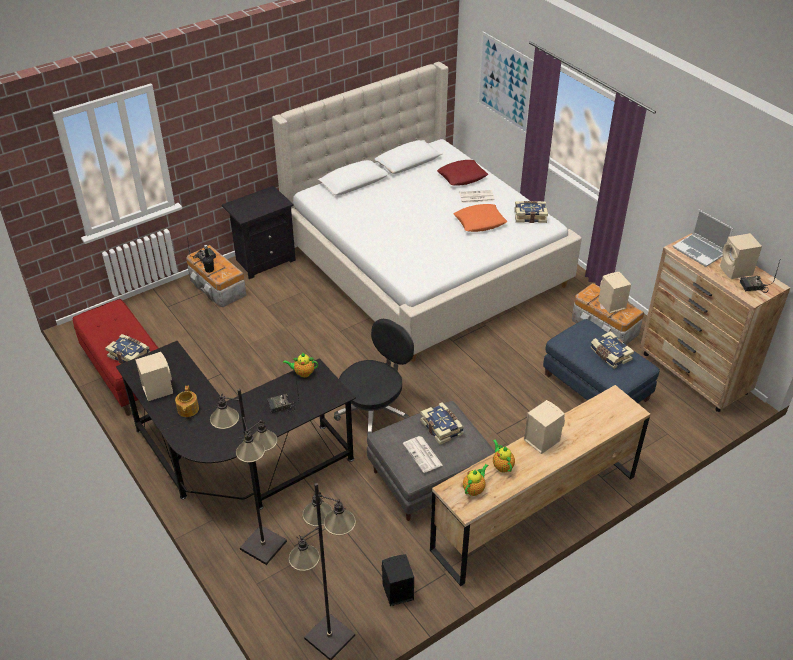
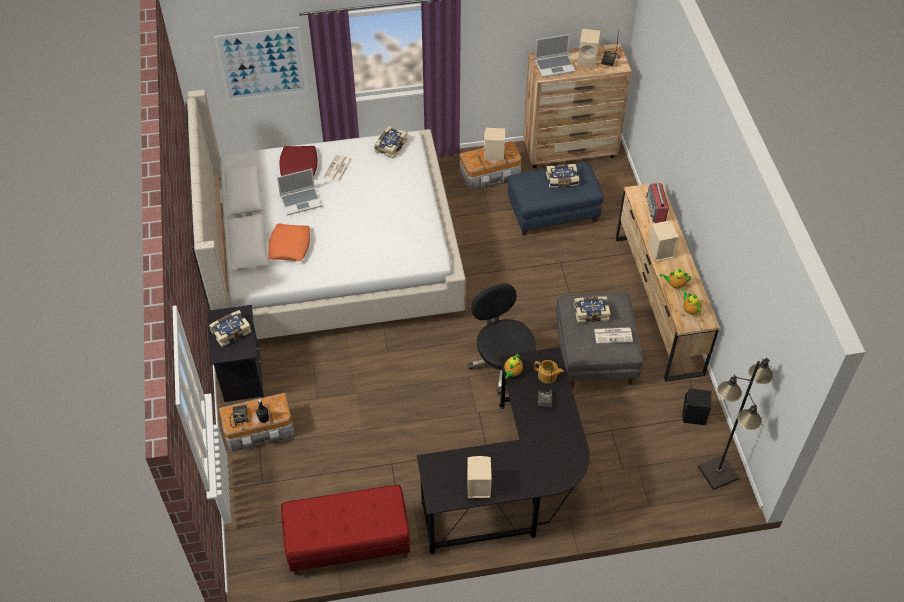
camera: 65 degrees left, 10 degrees up
(130, 355) = (379, 513): book -> book (230, 331)
(187, 410) = (516, 469): teapot -> teapot (547, 376)
(263, 545) = (612, 490): black floor lamp -> none
(422, 191) = (301, 201): none -> laptop
(480, 222) = (376, 181): orange pillow -> orange pillow (289, 245)
(602, 420) = (656, 210): none -> radio

